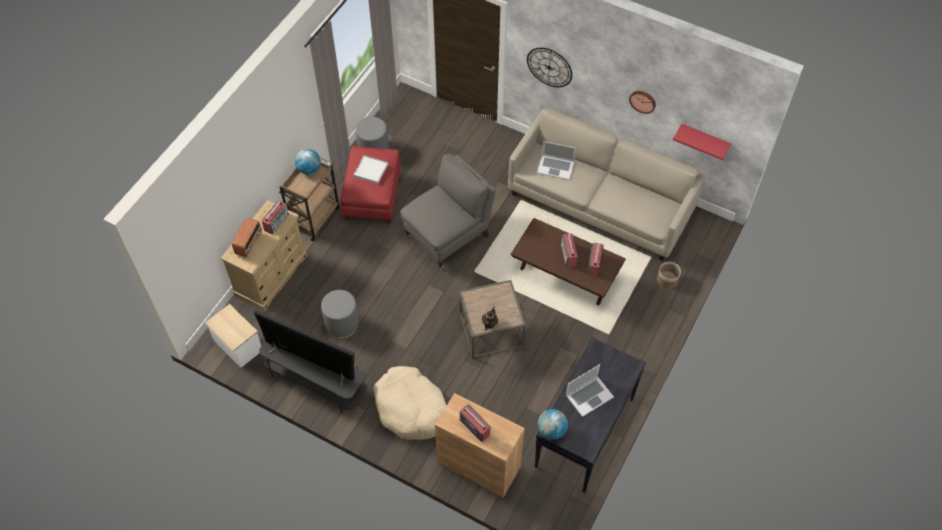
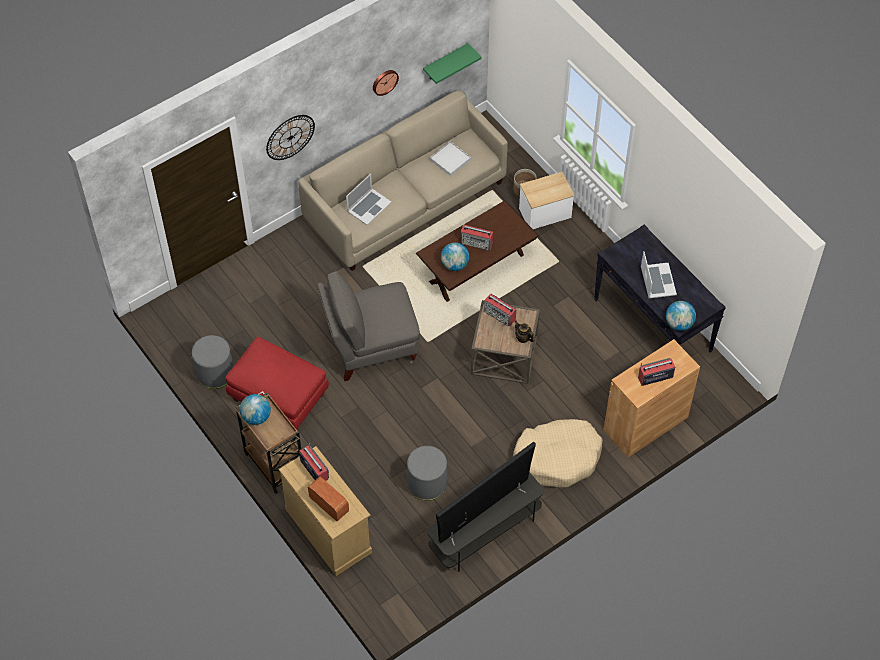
camera: 65 degrees left, 0 degrees up
(238, 345) = (402, 591): side table -> side table (544, 213)
(371, 170) = (273, 370): white tray -> white tray (450, 160)
(448, 235) = (370, 347): grey armchair -> grey armchair turned 90 degrees counterclockwise
(537, 248) = (454, 264): none -> globe
(594, 264) = (499, 227): radio -> radio (500, 315)
(704, 140) = (445, 62): red shelf -> green shelf

